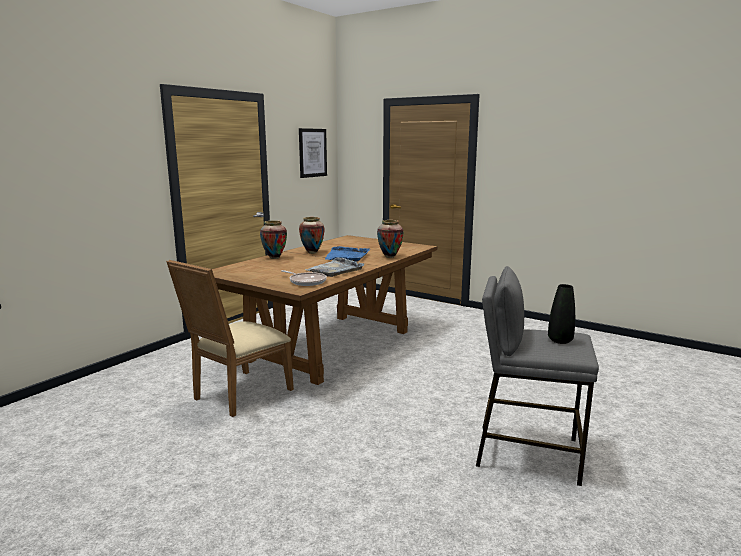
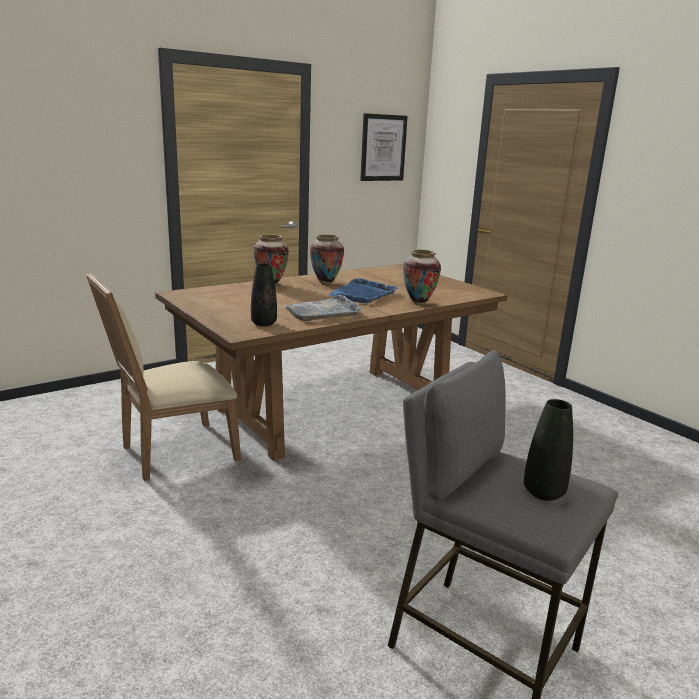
camera: 20 degrees right, 5 degrees up
(306, 281) = (264, 323): frying pan -> black vase

